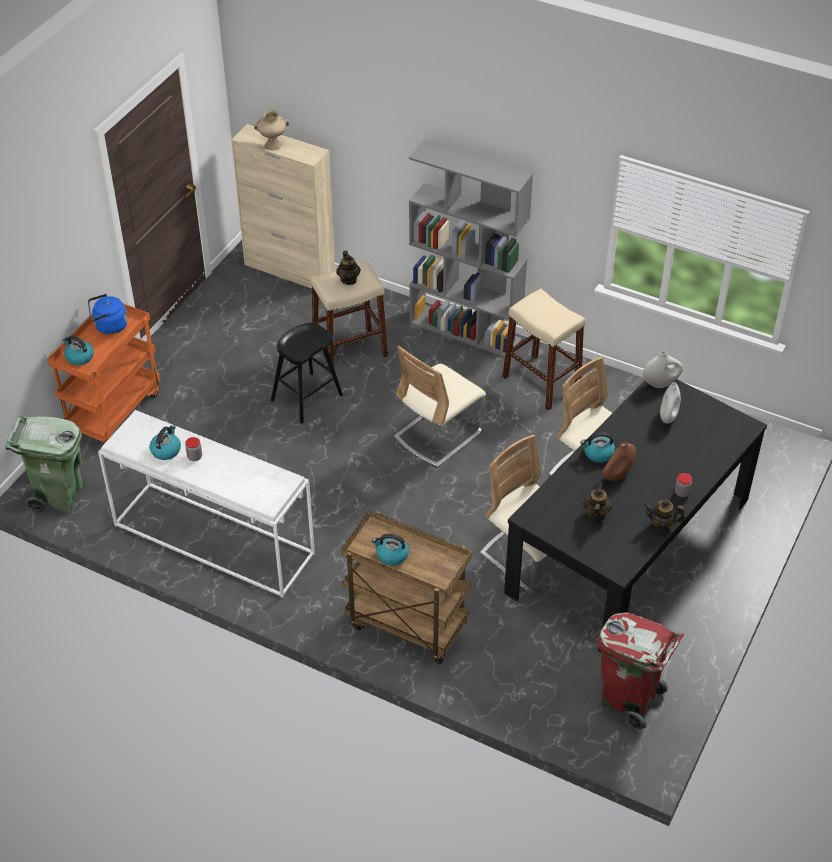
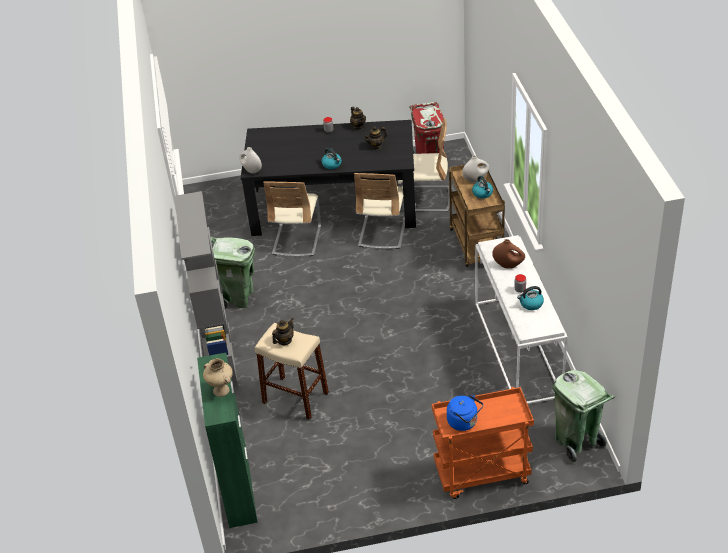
camera: 125 degrees left, 5 degrees down
(79, 357) = (508, 414): kettle -> none
(290, 270) = (238, 489): beige cabinet -> green cabinet
(306, 398) = (361, 388): black stool -> none
(438, 435) = (329, 313): beige chair -> beige chair (425, 199)
(541, 382) = (237, 298): beige stool -> green trash can
(617, 475) = (340, 152): brown vase -> brown vase (508, 265)
(668, 417) = (277, 157): white vase -> white vase (475, 179)

